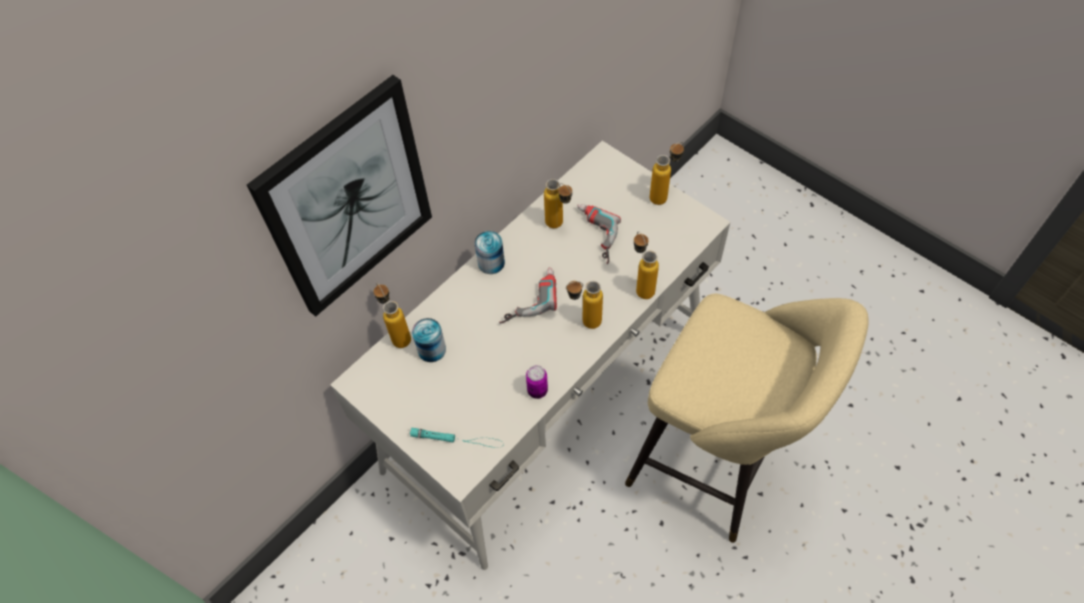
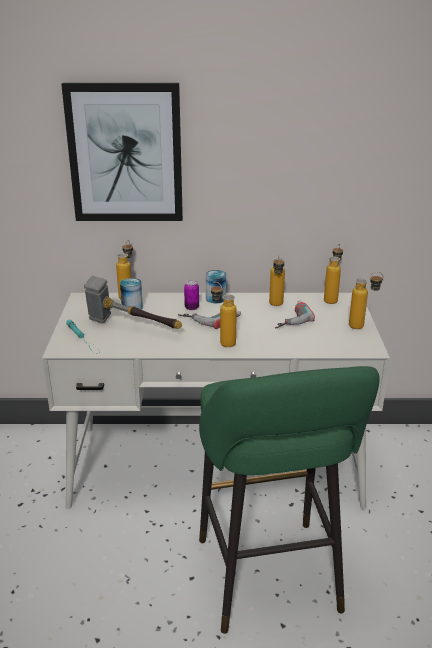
camera: 45 degrees right, 30 degrees down
(477, 381) = (131, 328): none -> hammer
(537, 390) = (151, 348): can -> can (191, 307)
(641, 286) = (282, 348): bottle -> bottle (332, 299)
(714, 467) = (270, 581): beige stool -> green stool

